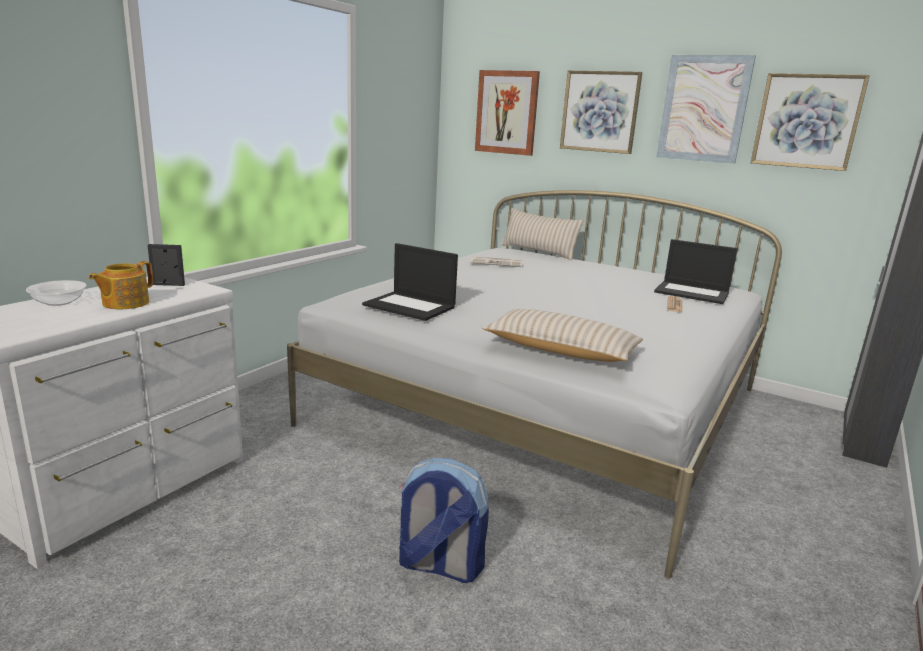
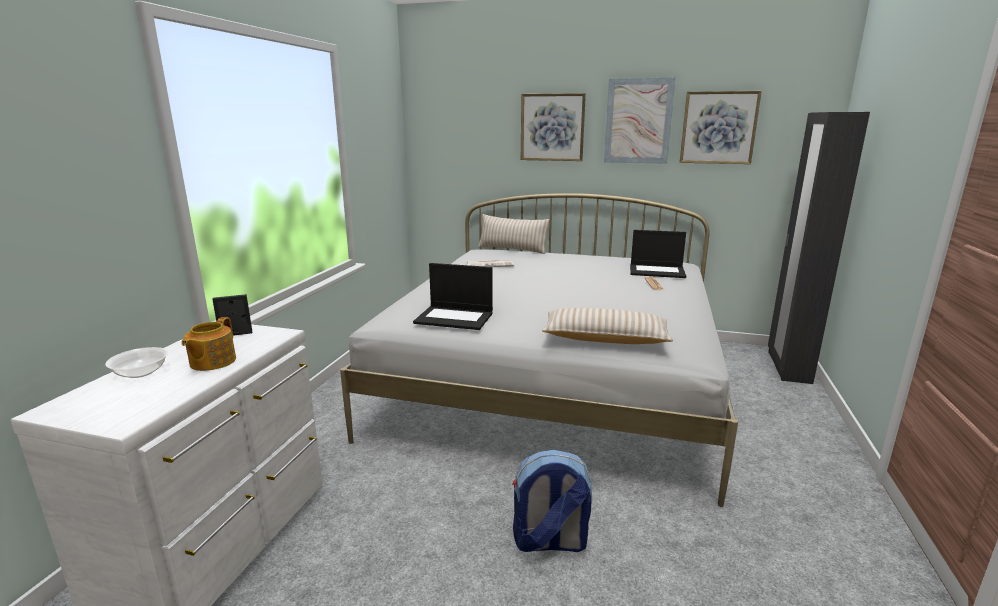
camera: 15 degrees left, 0 degrees up
(507, 112) = (468, 131): picture -> none

